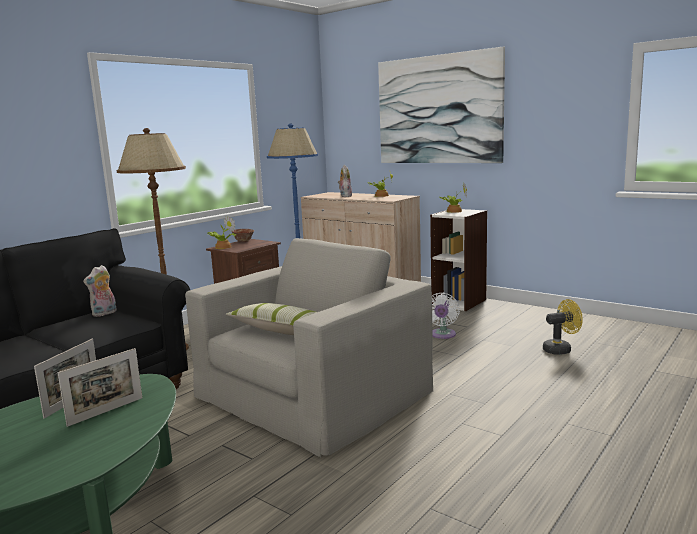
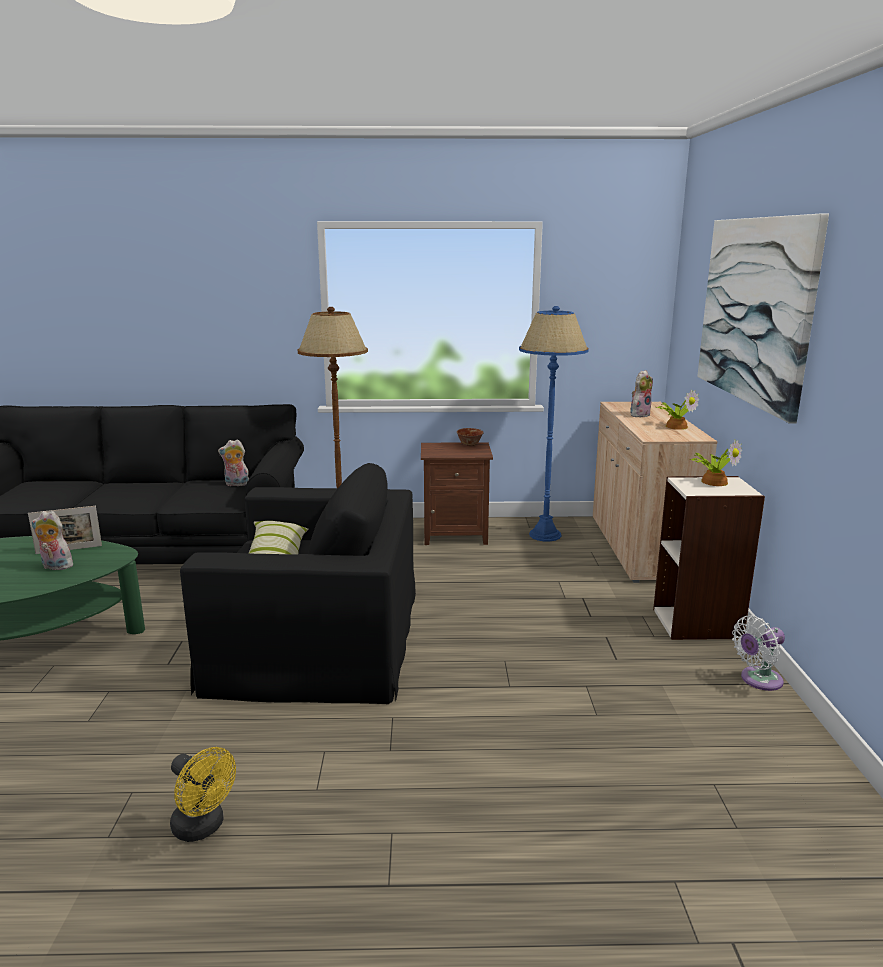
camera: 50 degrees right, 5 degrees up
(106, 411) = (55, 567): picture frame -> plush toy
(222, 247) = (433, 446): potted plant -> none
(313, 392) = (317, 638): beige armchair -> black armchair
(442, 335) = (561, 653): white fan -> white fan (758, 680)
(560, 349) = (638, 760): yellow fan -> yellow fan (203, 827)

